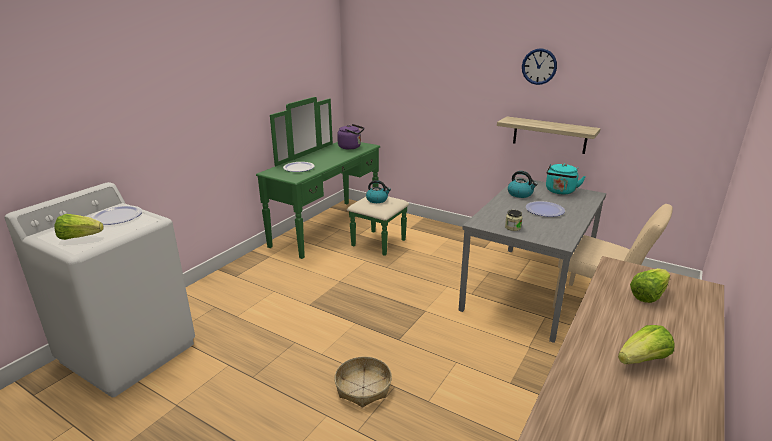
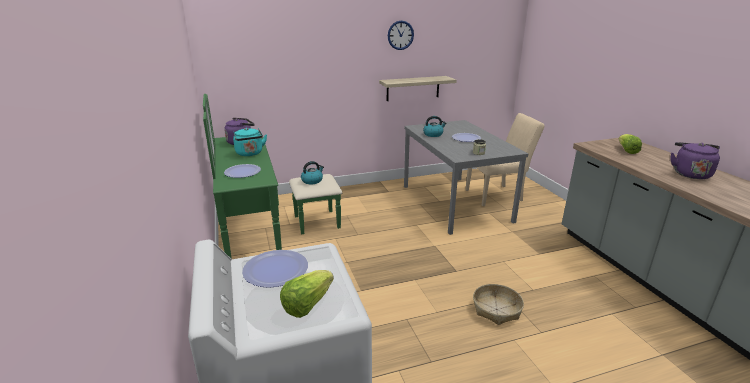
camera: 50 degrees left, 0 degrees up
(560, 191) = (446, 126): turquoise kettle -> turquoise kettle (250, 153)
(642, 360) = (690, 173): lettuce -> purple kettle

